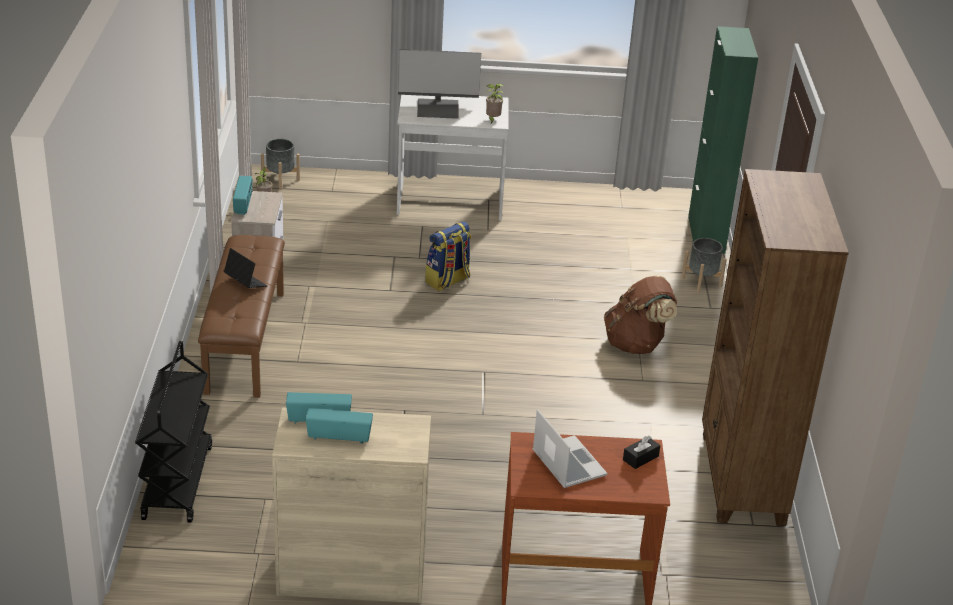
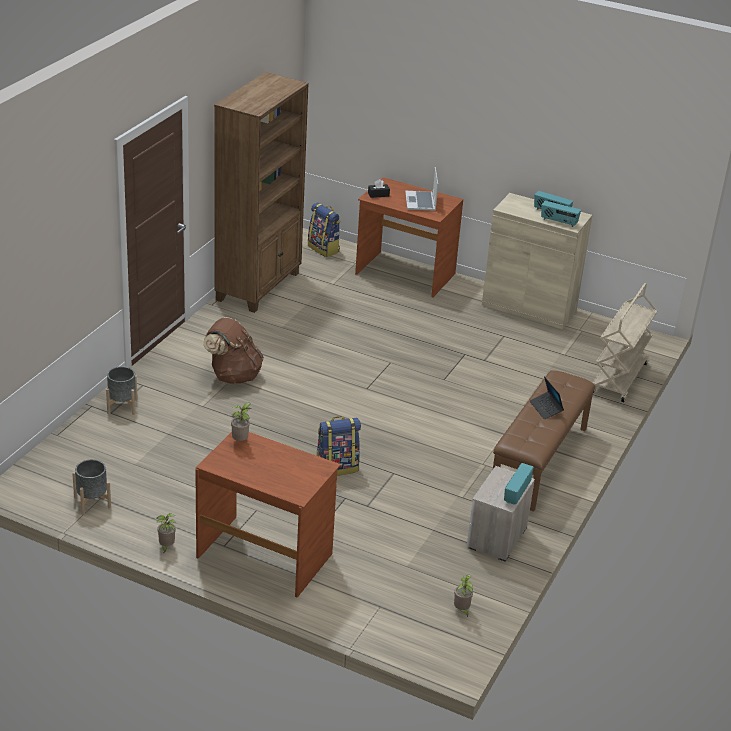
camera: 155 degrees left, 0 degrees up
(177, 481) = (619, 379): black cart -> beige cart
(280, 180) = (429, 640): grey planter -> grey planter (92, 502)
(438, 109) = (285, 470): monitor -> none
(449, 201) = (265, 555): white desk -> brown desk
(531, 188) = (166, 547): none -> potted plant
(706, 235) = (60, 446): green cabinet -> none
(731, 589) = (324, 249): none -> backpack

